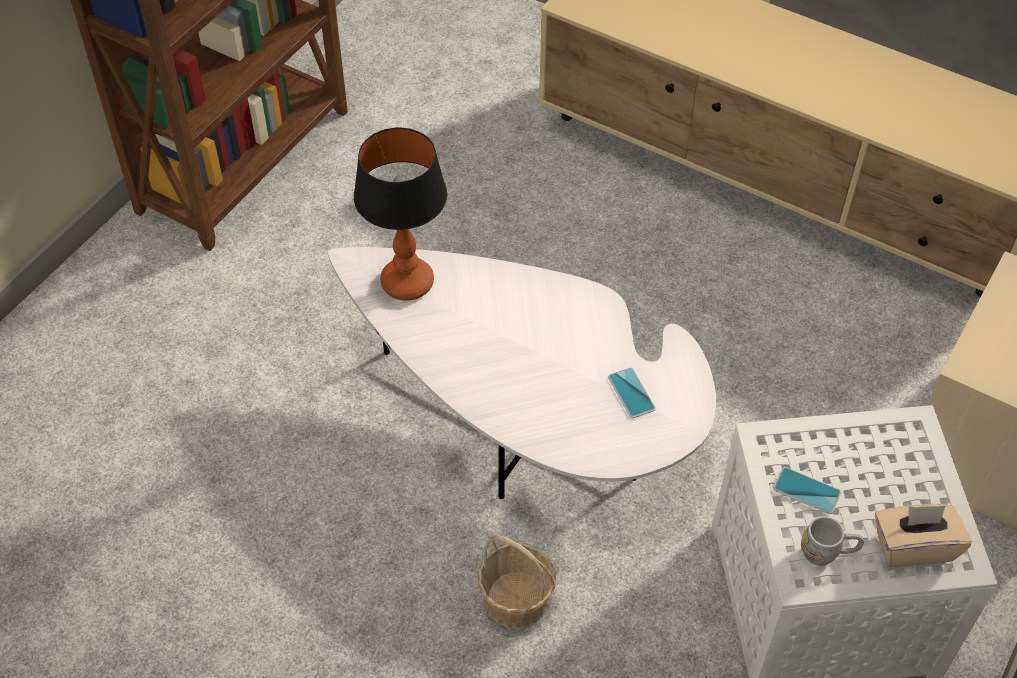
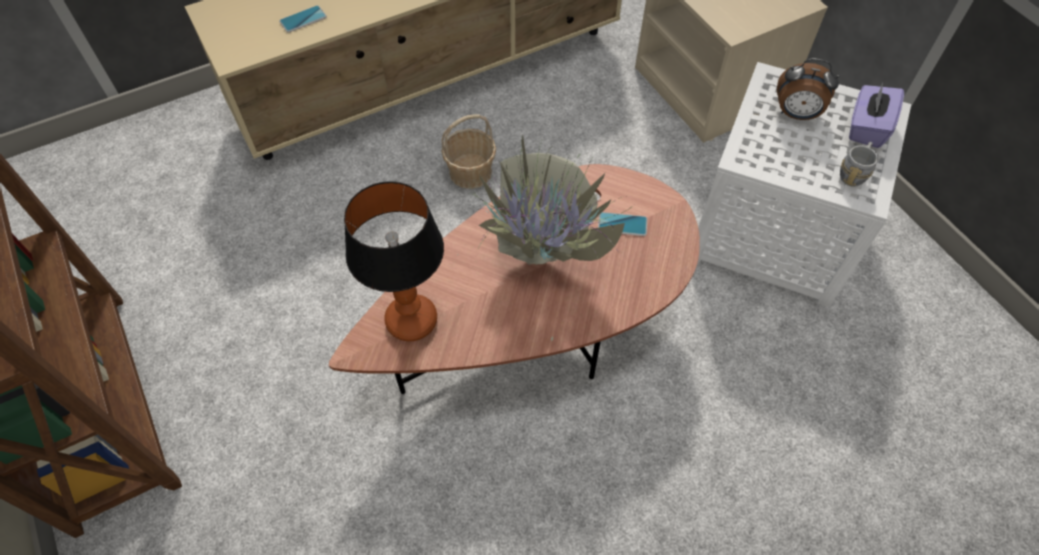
camera: 60 degrees left, 5 degrees up
(516, 601) = (688, 412): basket -> basket (471, 172)
(527, 425) = (538, 327): white coffee table -> brown coffee table
(543, 347) = (544, 258): none -> potted plant
(806, 491) = (797, 158): phone -> phone (303, 19)
(876, 469) = (796, 114): none -> alarm clock
(913, 546) = (866, 128): beige tissue box -> purple tissue box

